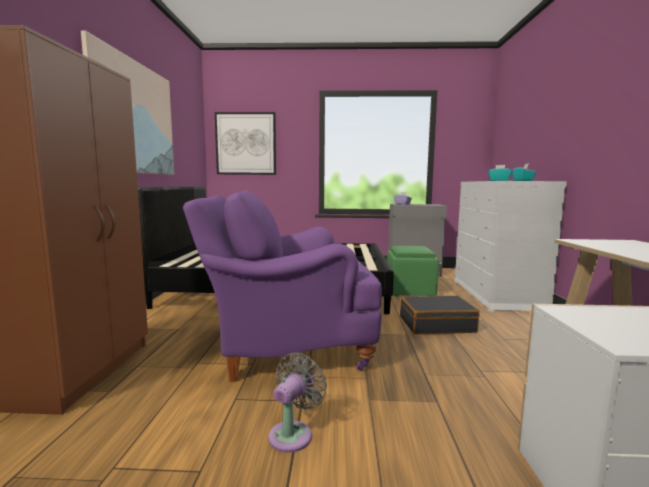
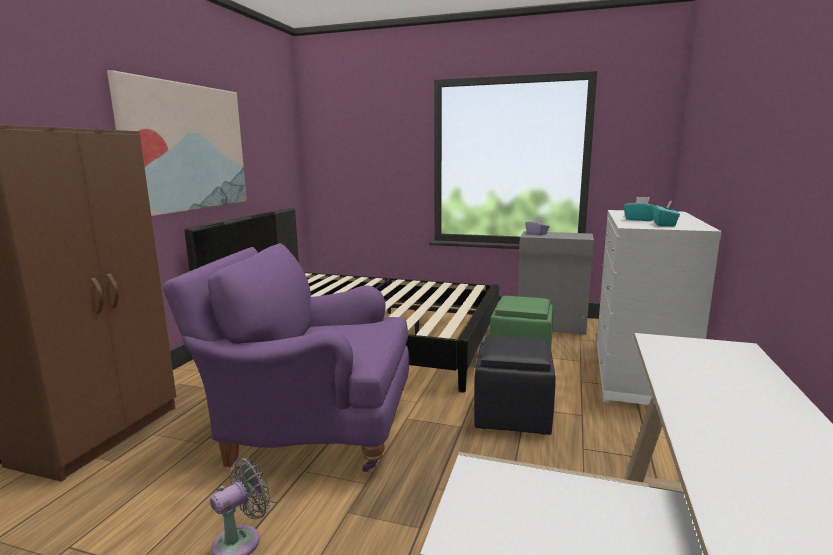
camera: 15 degrees right, 5 degrees up
(246, 144) = (346, 151): picture -> none
(436, 324) = (511, 415): black suitcase -> black ottoman

